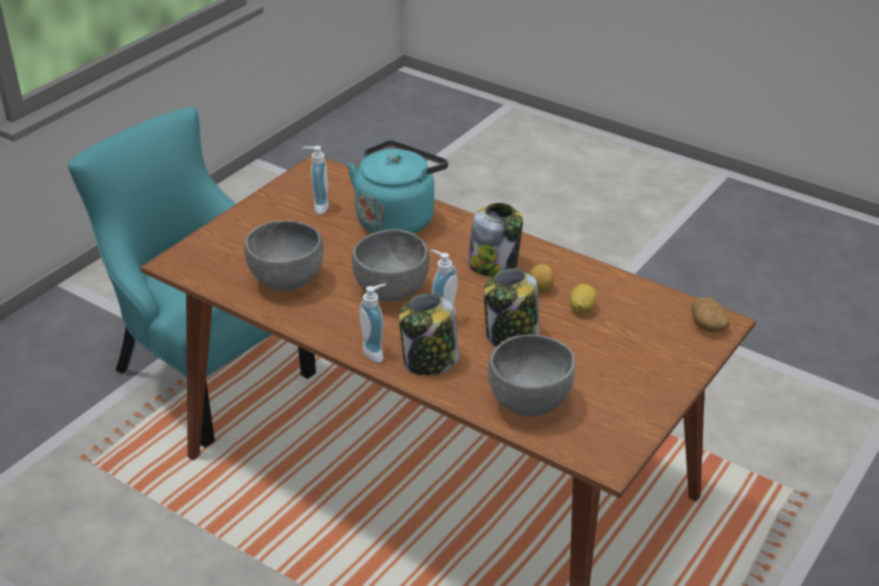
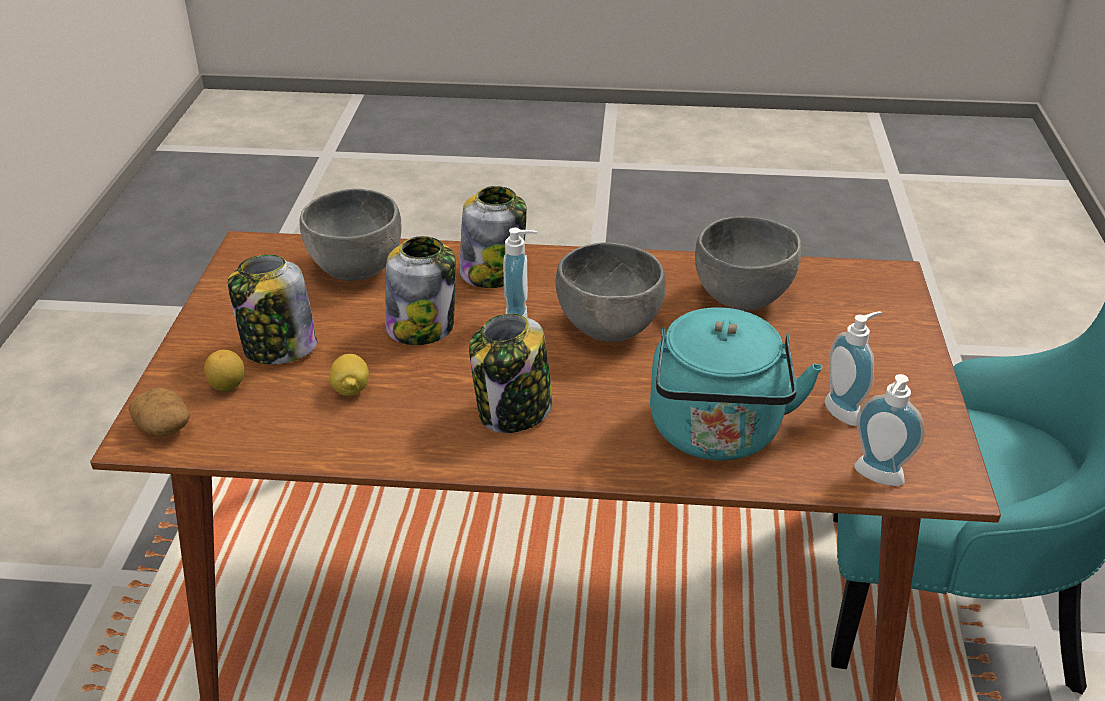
camera: 150 degrees right, 0 degrees up
(376, 352) = (557, 263): soap dispenser -> soap dispenser (876, 478)
(540, 289) = (423, 398): lemon -> lemon (228, 386)
(617, 354) = (278, 348): none -> jar

